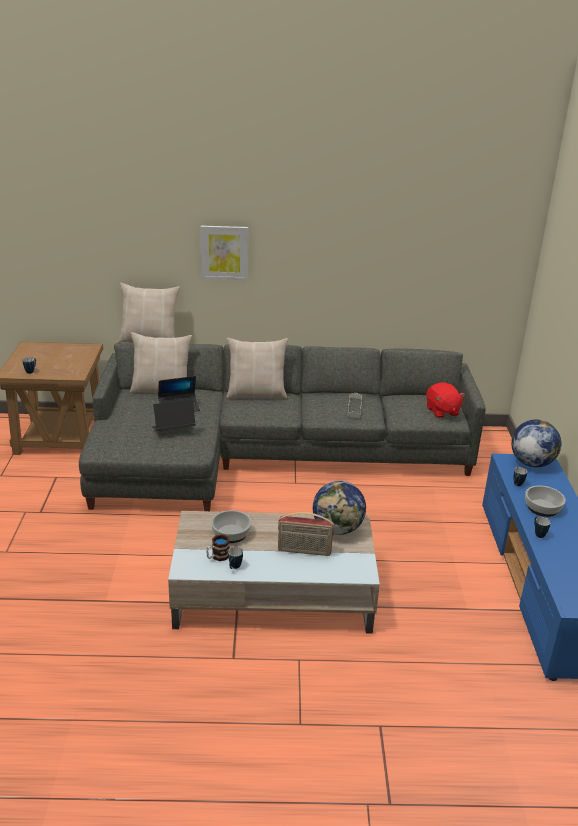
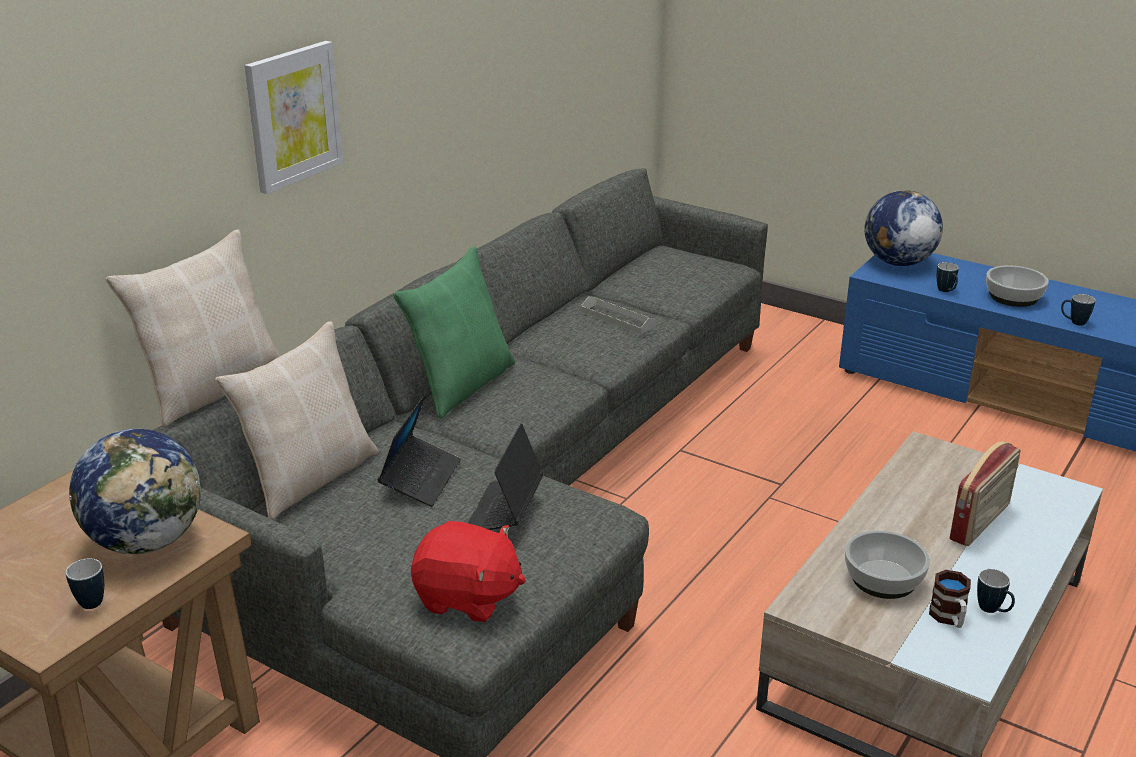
camera: 55 degrees left, 0 degrees up
(256, 394) = (461, 385): beige pillow -> green pillow
(338, 529) = (936, 470): globe -> globe (147, 541)
(442, 411) = (700, 264): red plush toy -> red plush toy (467, 598)

